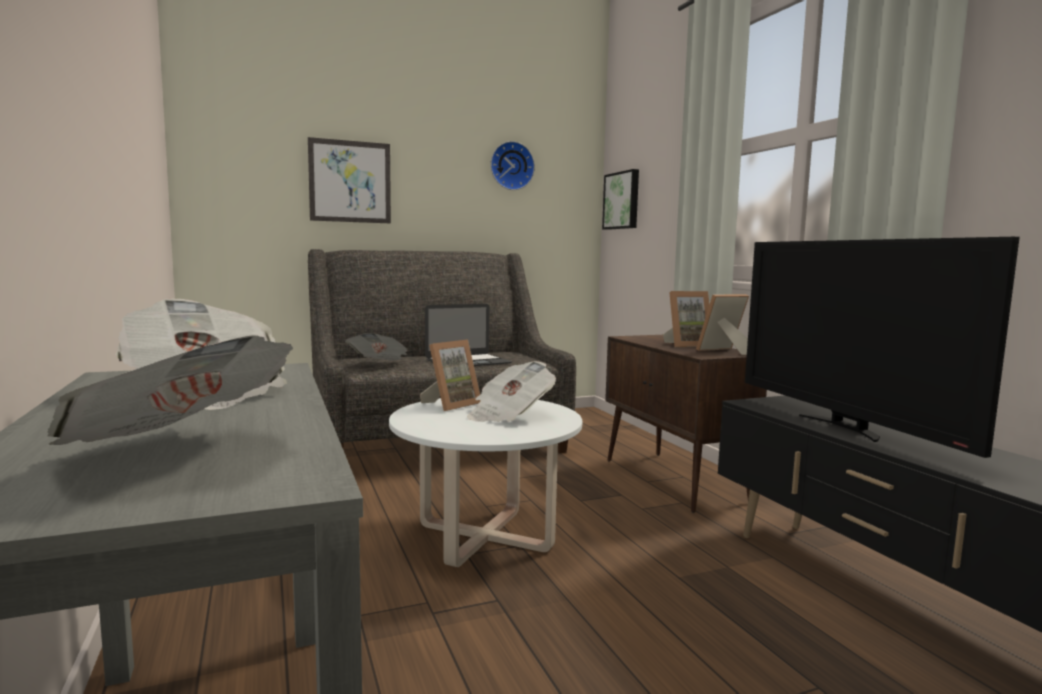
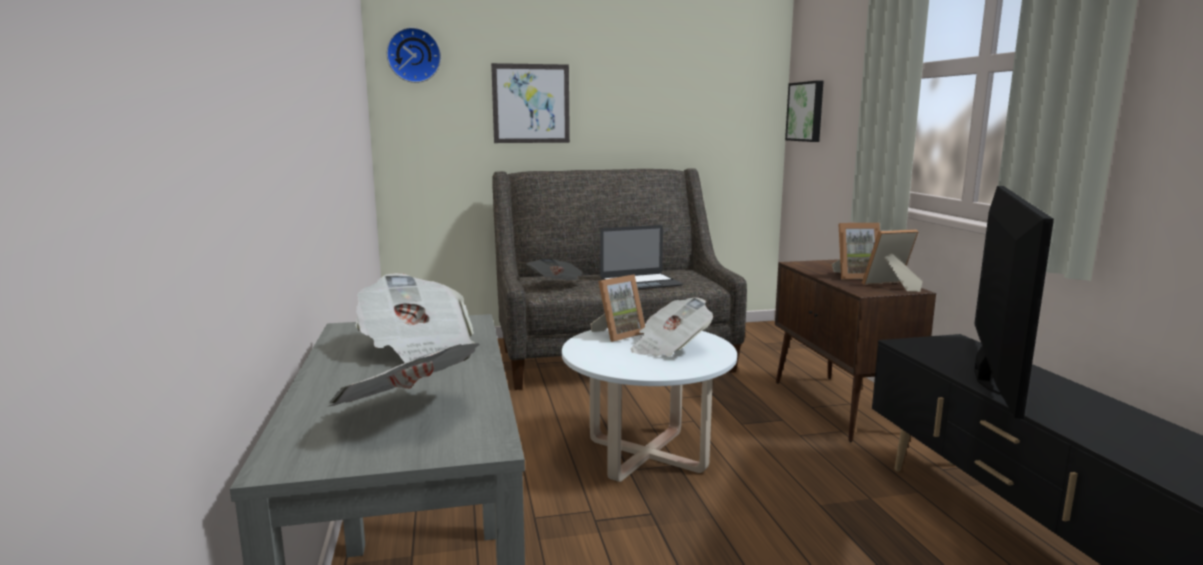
camera: 10 degrees right, 5 degrees up
(511, 166) = (690, 78): wall clock -> wall clock (414, 55)
(844, 427) = (988, 377): television -> television turned 150 degrees counterclockwise

